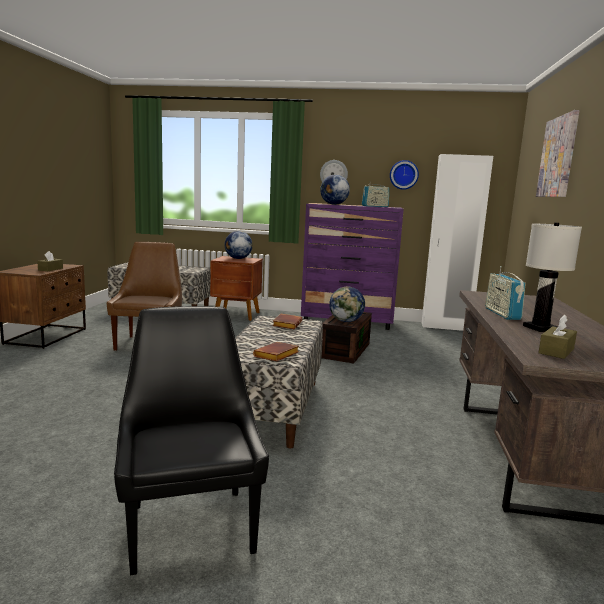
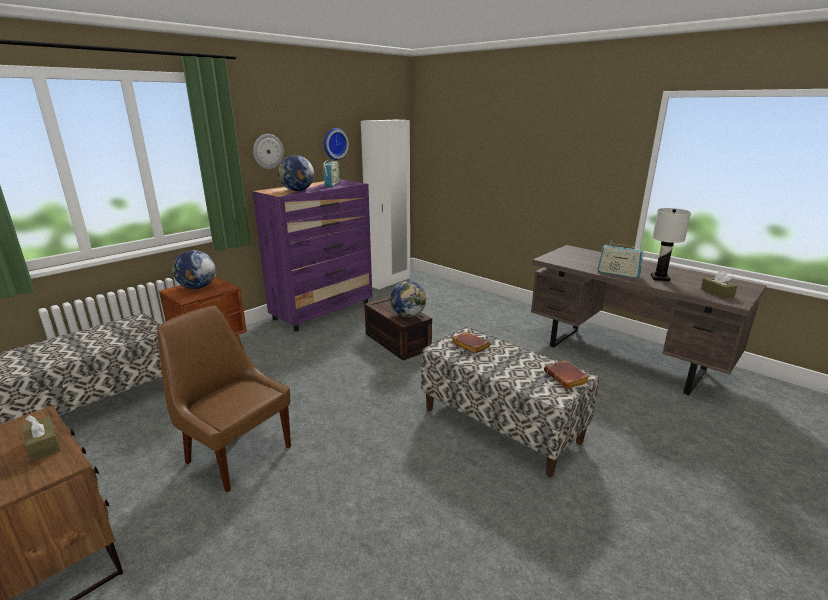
camera: 55 degrees left, 10 degrees up
(190, 525) = (695, 538): black chair -> none
(558, 157) = (501, 129): picture -> none

